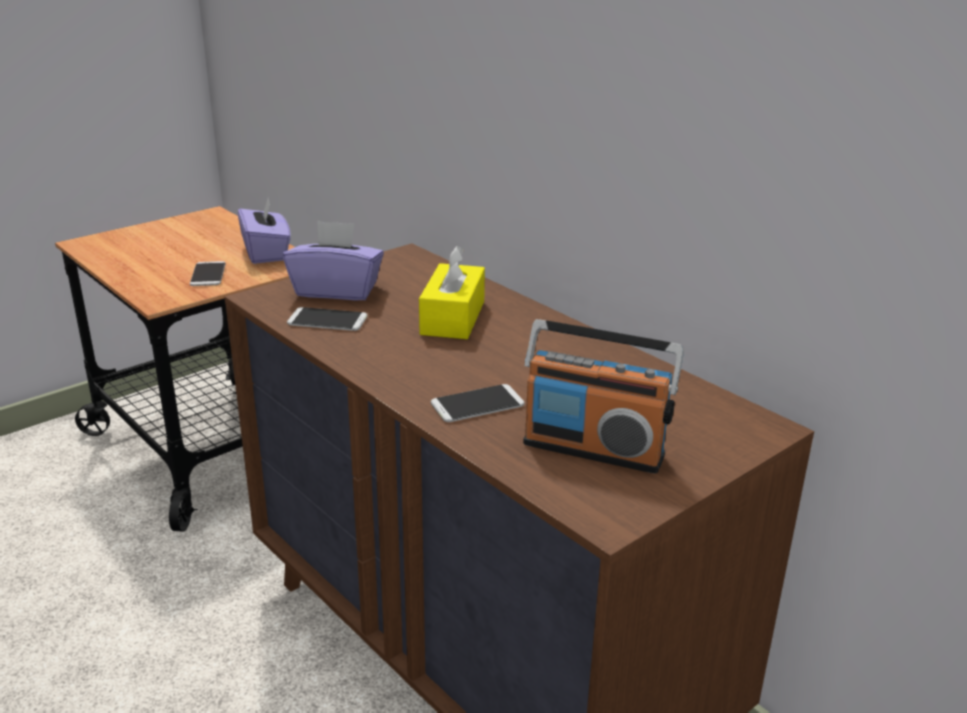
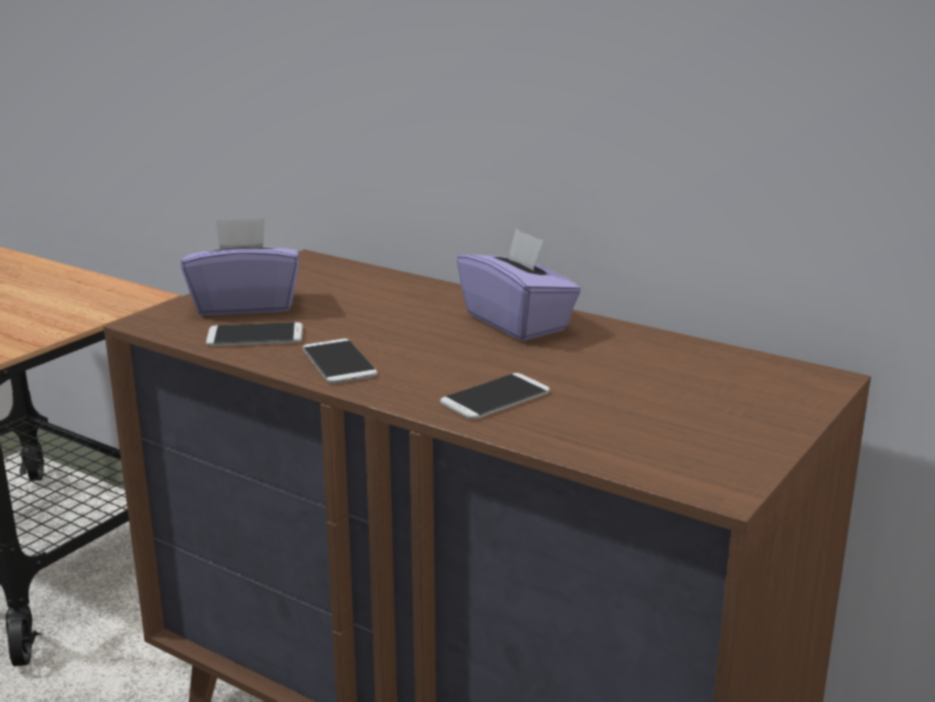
camera: 15 degrees left, 5 degrees down
(208, 274) = (29, 321): phone -> phone (339, 362)
(266, 253) = (94, 290): purple tissue box -> purple tissue box (517, 322)
(453, 318) = (406, 317): yellow tissue box -> none
(593, 449) = (656, 423): radio -> none

